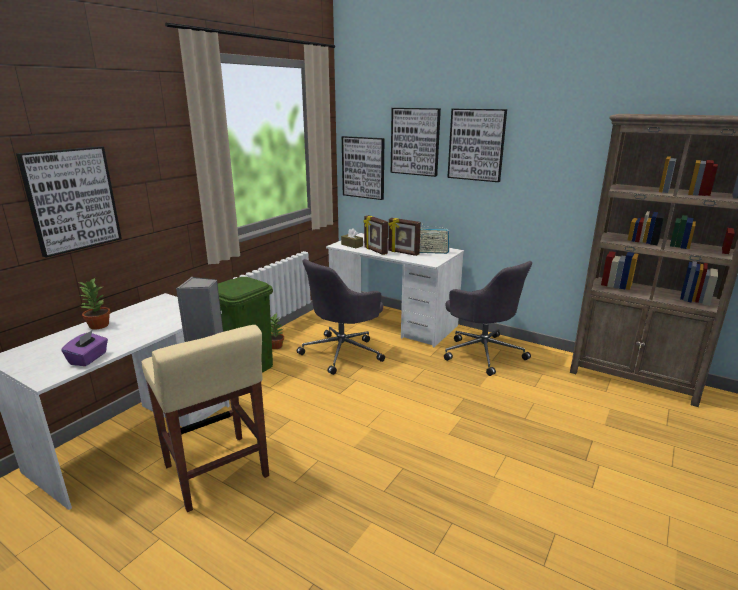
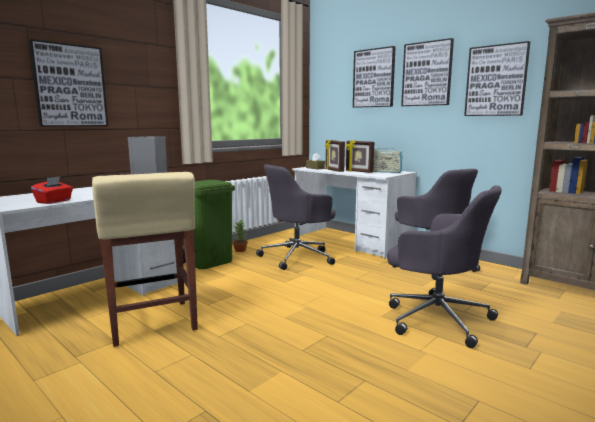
camera: 10 degrees right, 10 degrees down
(89, 358) = (54, 201): purple tissue box -> red tissue box
(98, 325) = (76, 190): potted plant -> none
(363, 167) = (330, 106): picture -> picture (496, 81)
(500, 431) = (435, 318): none -> grey office chair

